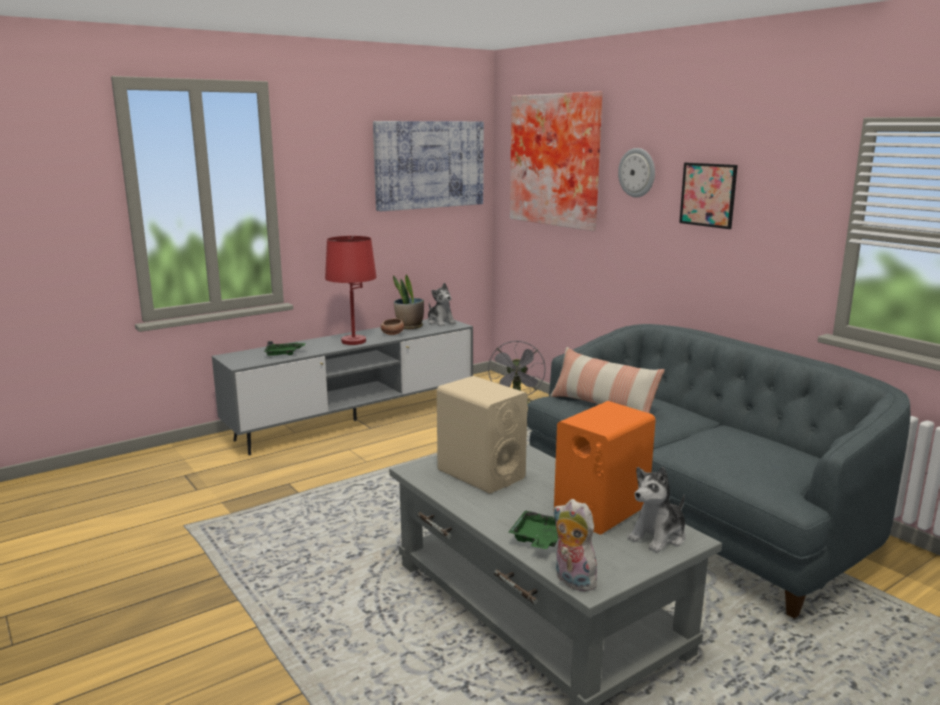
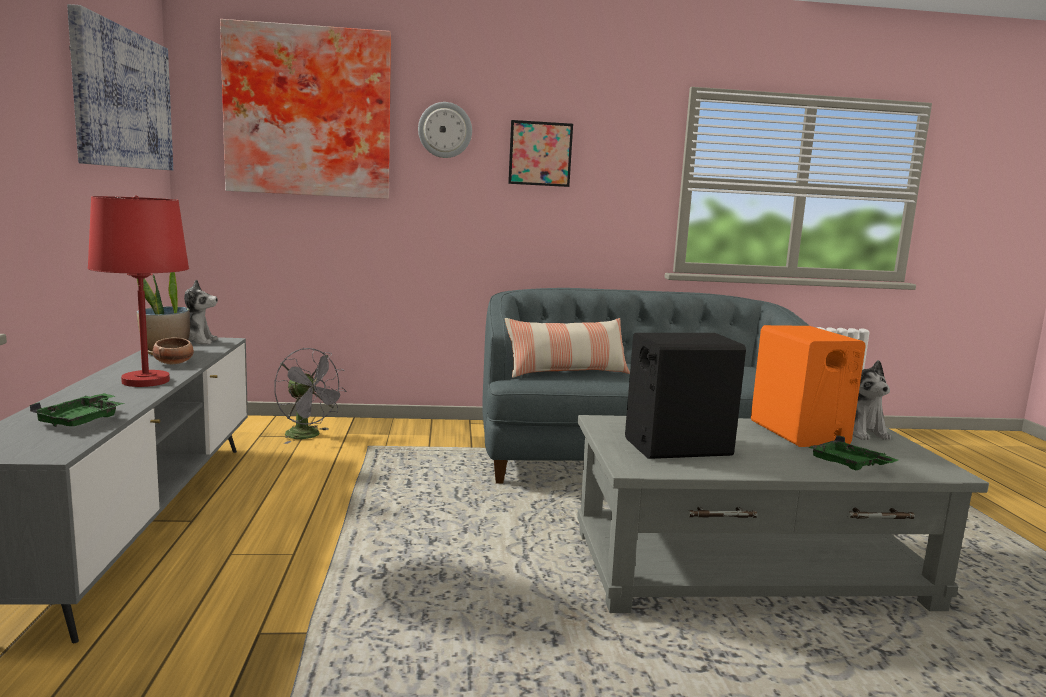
camera: 60 degrees left, 5 degrees down
(480, 474) = (676, 447): beige speaker -> black speaker
(572, 581) = (938, 475): plush toy -> none

